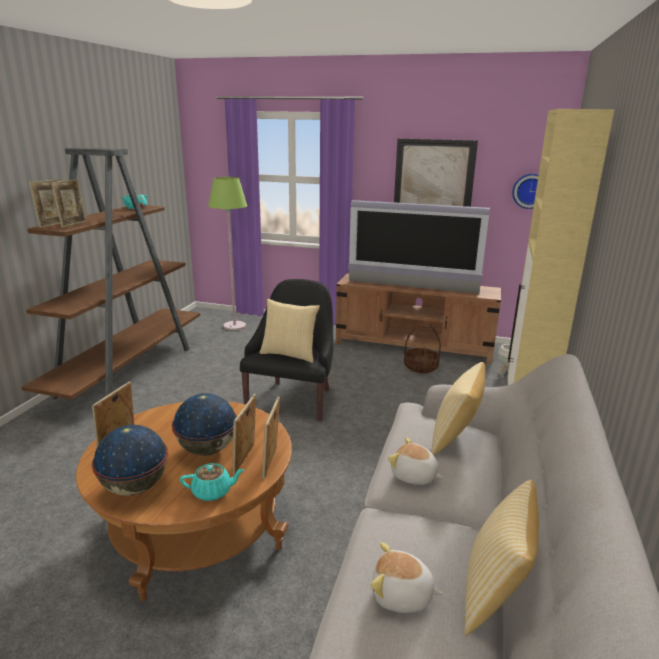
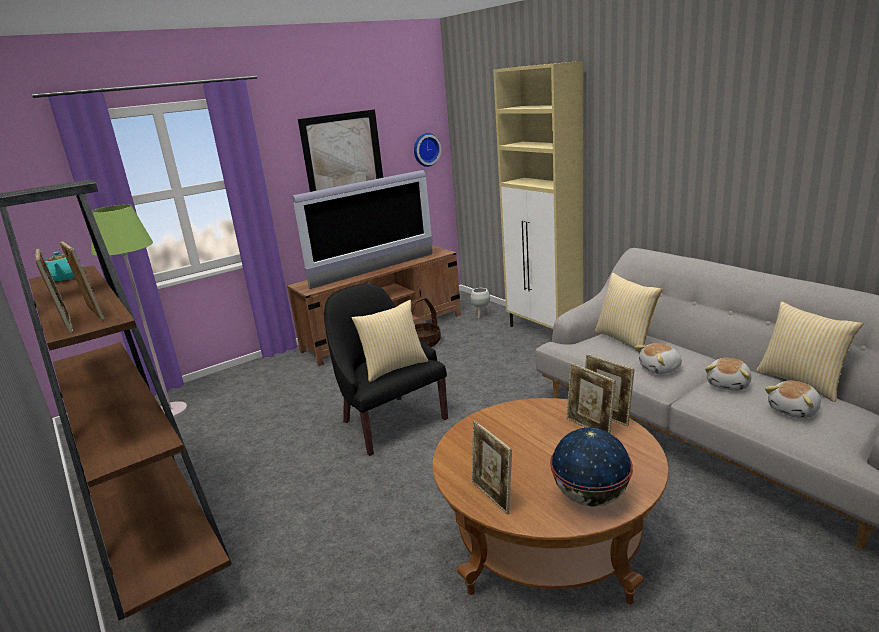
camera: 50 degrees left, 0 degrees up
(207, 450) = (555, 444): globe -> none
(213, 492) = (630, 454): turquoise teapot -> none
(423, 531) = (729, 384): none -> plush toy

